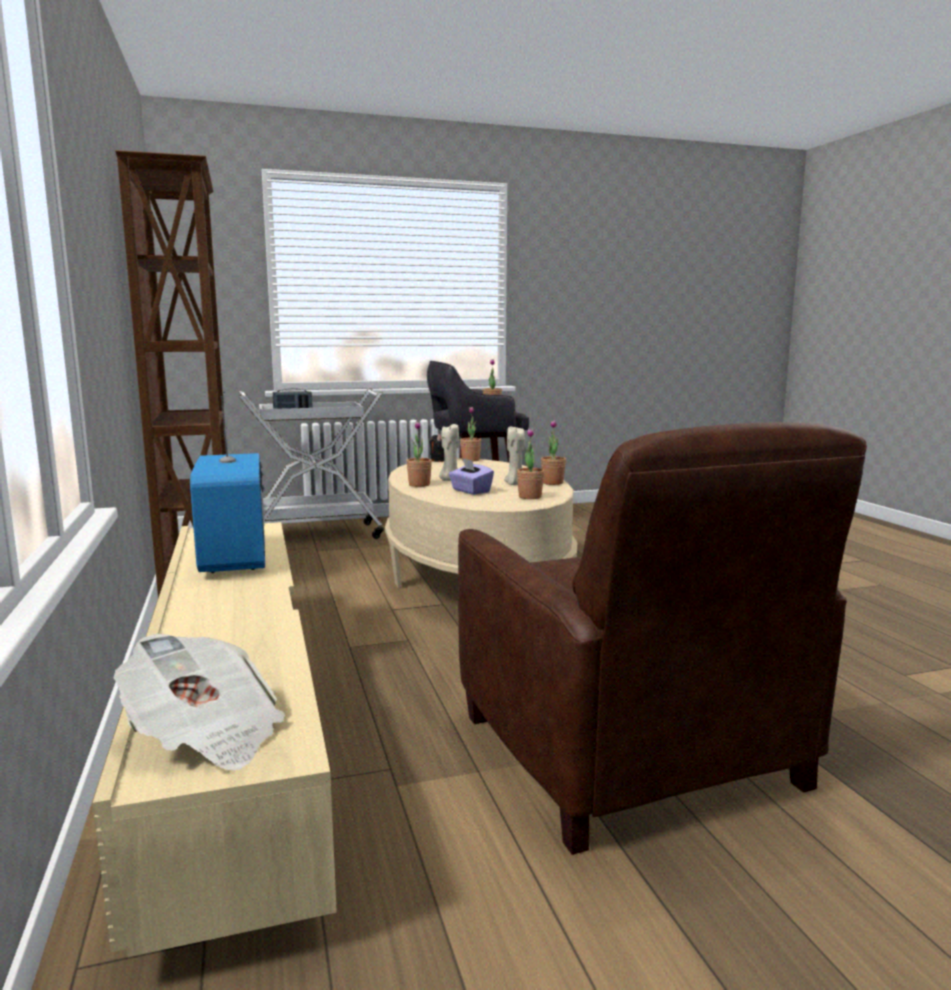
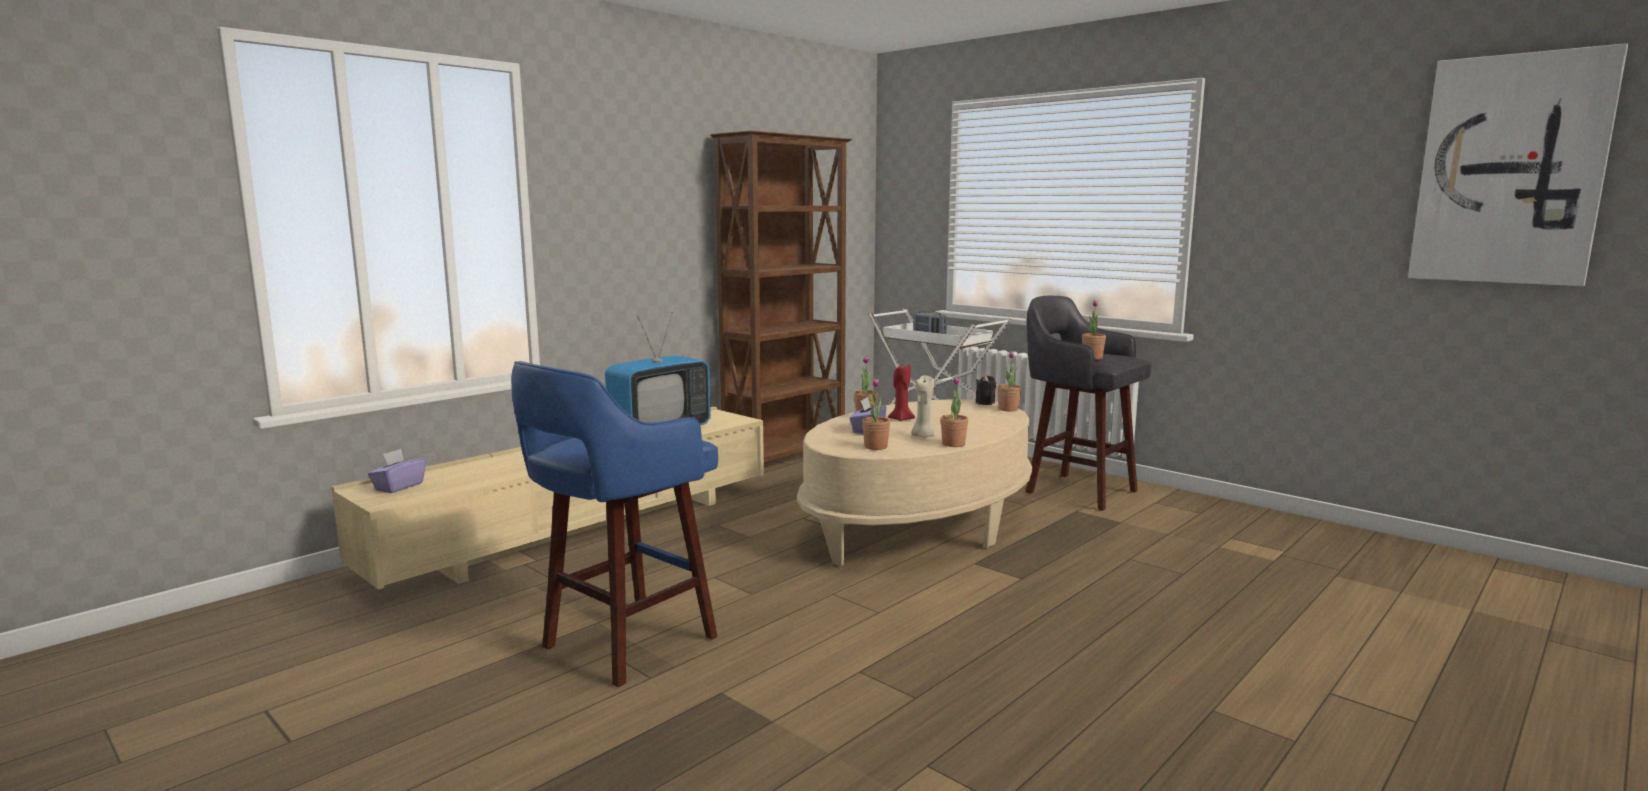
camera: 60 degrees right, 0 degrees up
(206, 736) = (399, 487): newspaper -> purple tissue box
(449, 480) = (901, 419): beige candle -> red candle
(631, 753) = (623, 645): brown armchair -> blue stool
(679, 267) = (1510, 170): none -> picture

